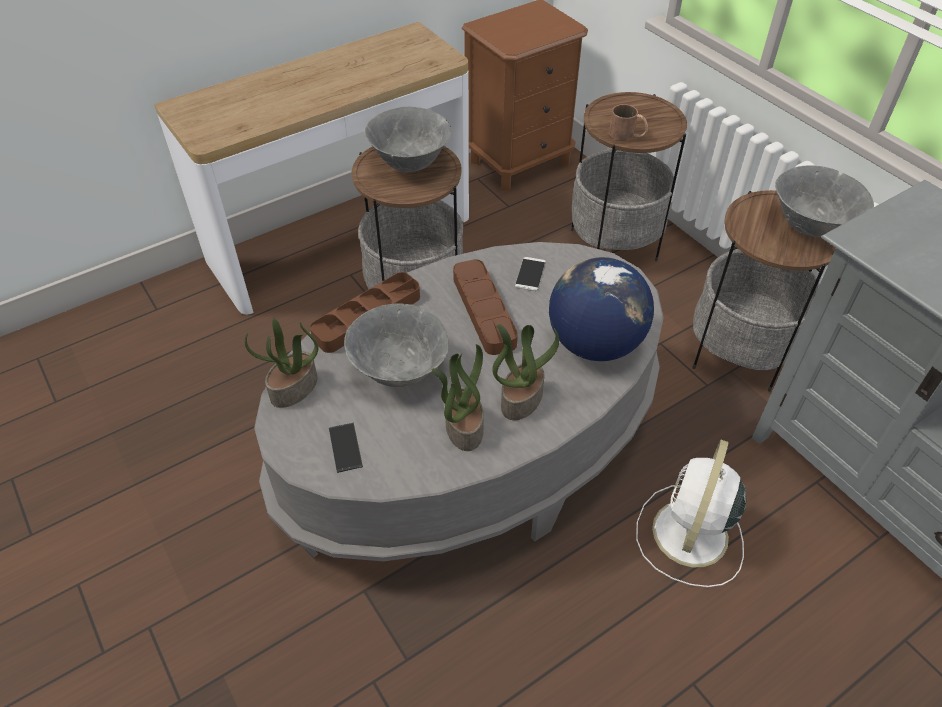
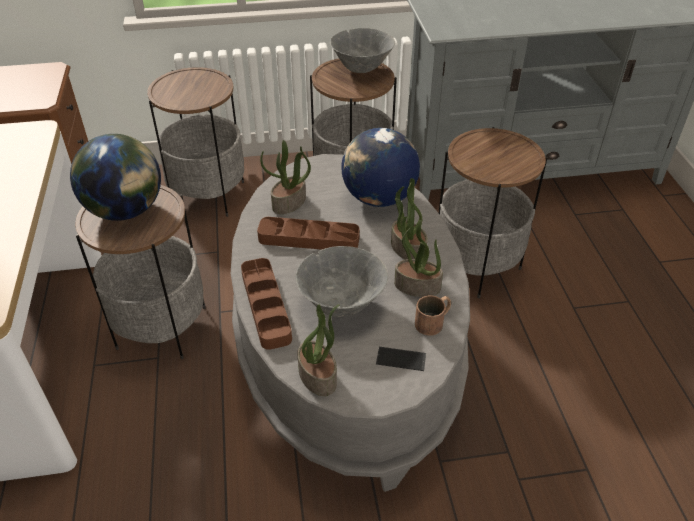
camera: 65 degrees left, 5 degrees down
(410, 165) = (126, 210): grey bowl -> globe
(530, 274) = (289, 203): phone -> potted plant
(627, 135) = (205, 96): brown mug -> brown mug (434, 321)
(689, 536) = (476, 266): white fan -> side table

